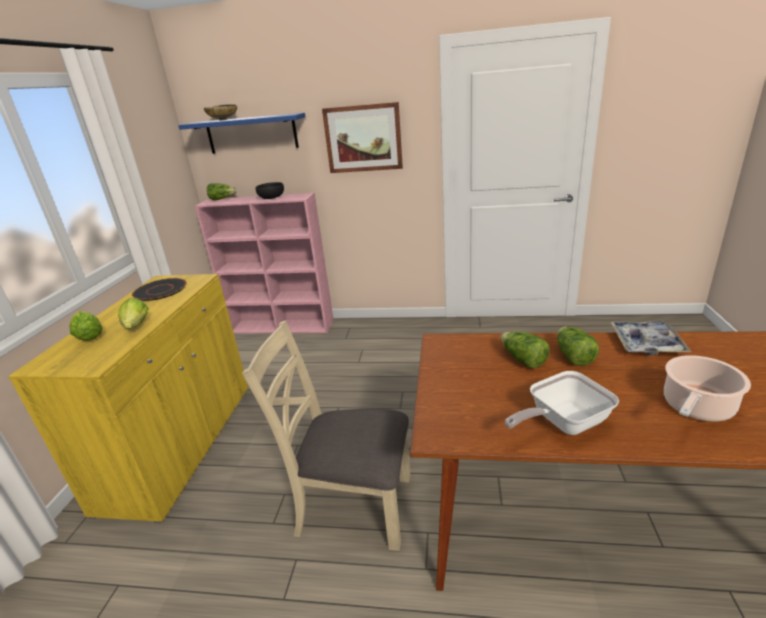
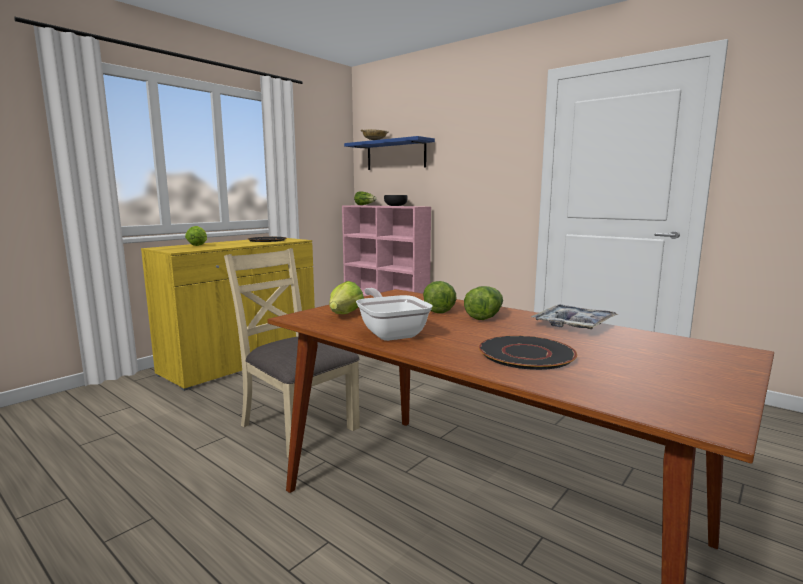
camera: 30 degrees right, 15 degrees down
(136, 327) = (224, 246): lettuce -> lettuce (344, 315)
(363, 138) = (475, 161): picture -> none
(562, 423) = (391, 333): frying pan -> frying pan turned 60 degrees clockwise
(696, 407) = (525, 354): cooking pot -> black plate

